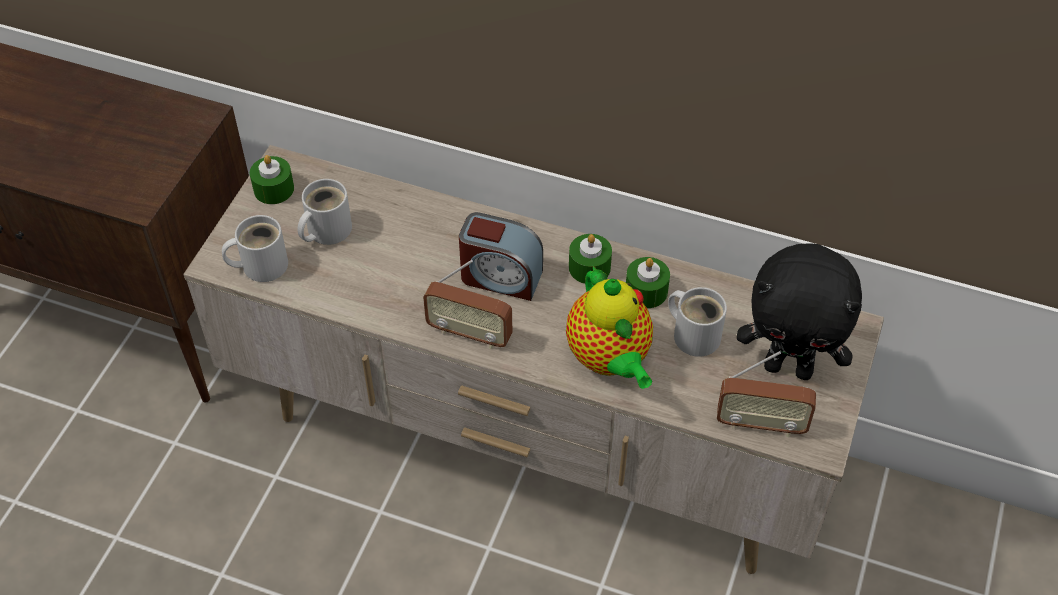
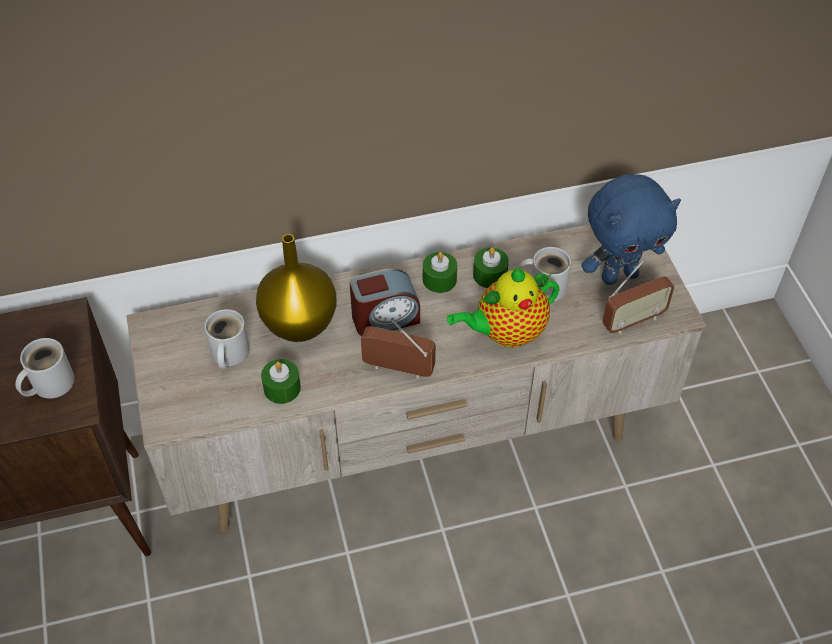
camera: 35 degrees left, 0 degrees up
(260, 264) = (200, 405): white mug -> white mug (49, 383)
(274, 189) = (160, 345): green candle -> green candle (282, 388)
(416, 238) = (301, 324): none -> yellow vase
(469, 333) = (398, 369): radio -> radio turned 150 degrees counterclockwise
(610, 359) = (506, 333): teapot -> teapot turned 120 degrees clockwise
(789, 367) = (619, 275): black plush toy -> blue plush toy

